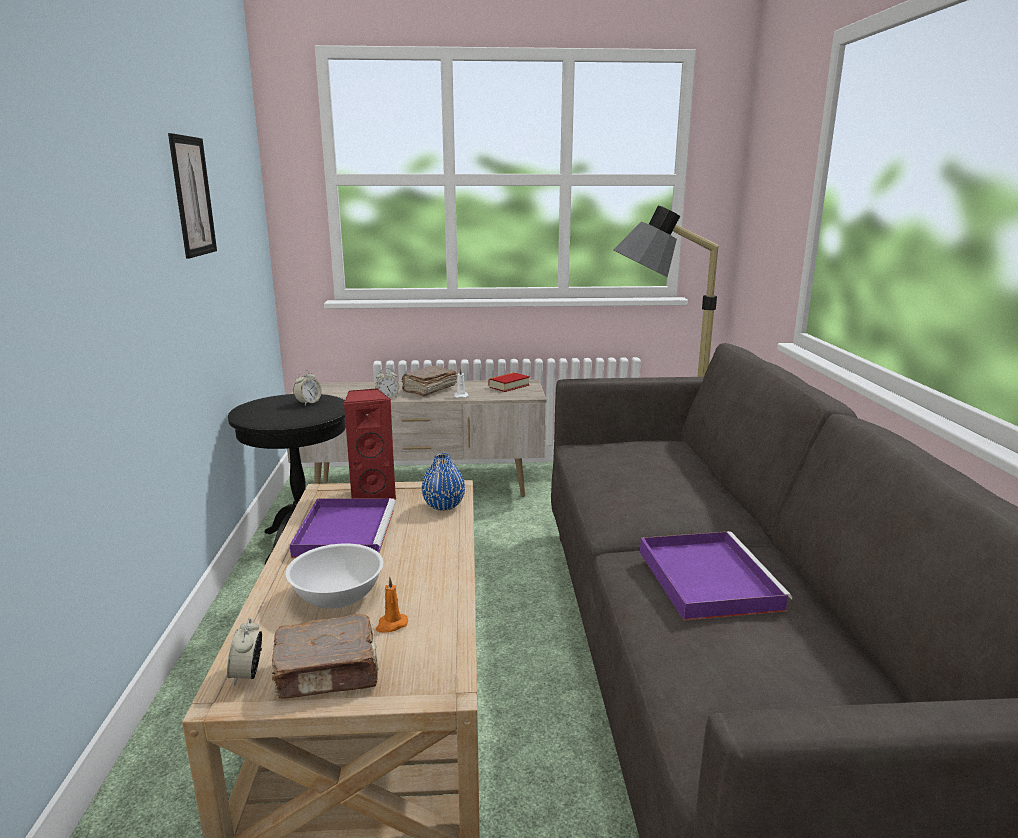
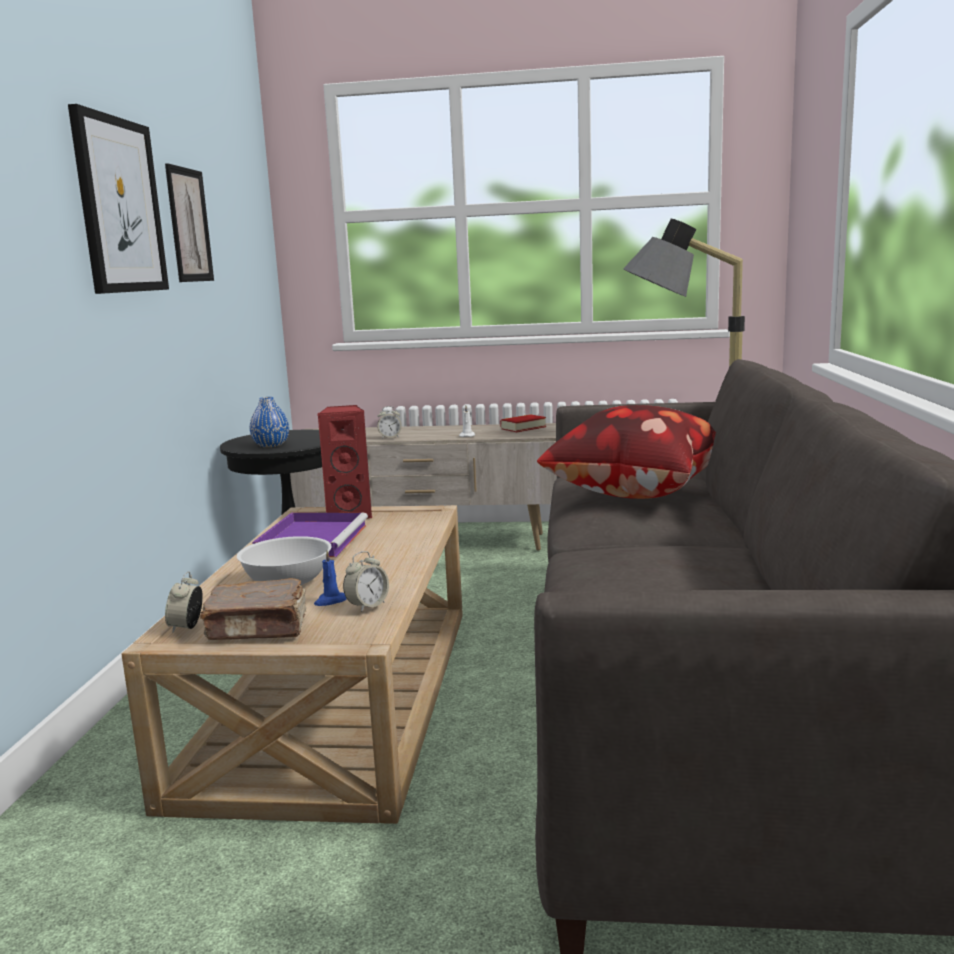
camera: 10 degrees right, 5 degrees down
(126, 186) = (119, 206): none -> picture
(308, 403) = (302, 435): alarm clock -> alarm clock (367, 606)
(391, 625) = (330, 601): orange candle -> blue candle
(429, 389) = (436, 431): brown book -> none
(444, 505) = (418, 522): blue vase -> blue vase (271, 445)
(652, 482) = (635, 496): none -> pillow
(706, 578) = (647, 560): purple tray -> none

